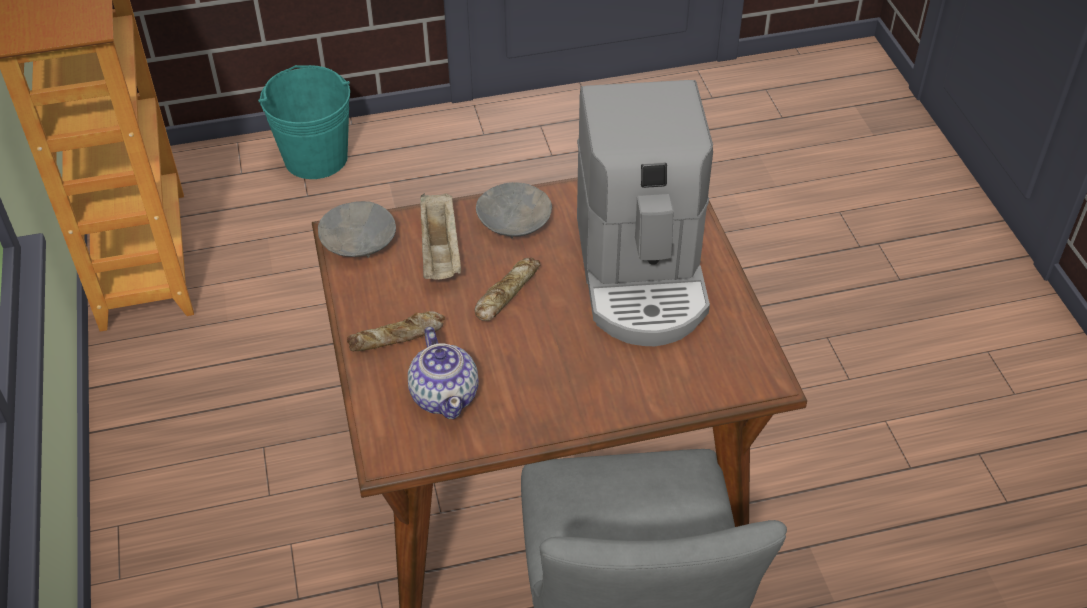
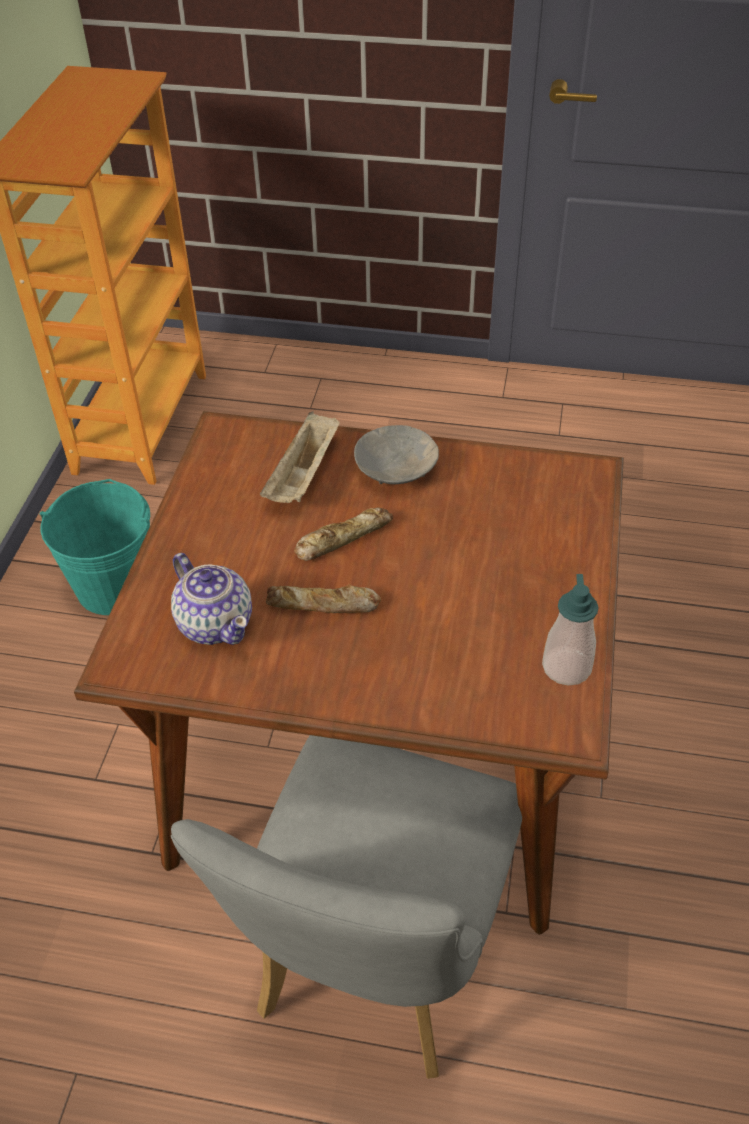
camera: 25 degrees right, 0 degrees up
(316, 158) = (336, 376): turquoise bucket -> turquoise bucket (114, 586)
(358, 242) = (231, 442): grey bowl -> none
(397, 337) = (207, 548): bread -> bread (323, 605)
(445, 395) = (215, 623): teapot -> teapot turned 45 degrees counterclockwise
(642, 274) = (497, 564): coffee machine -> none
(738, 335) = (566, 667): none -> soap dispenser

